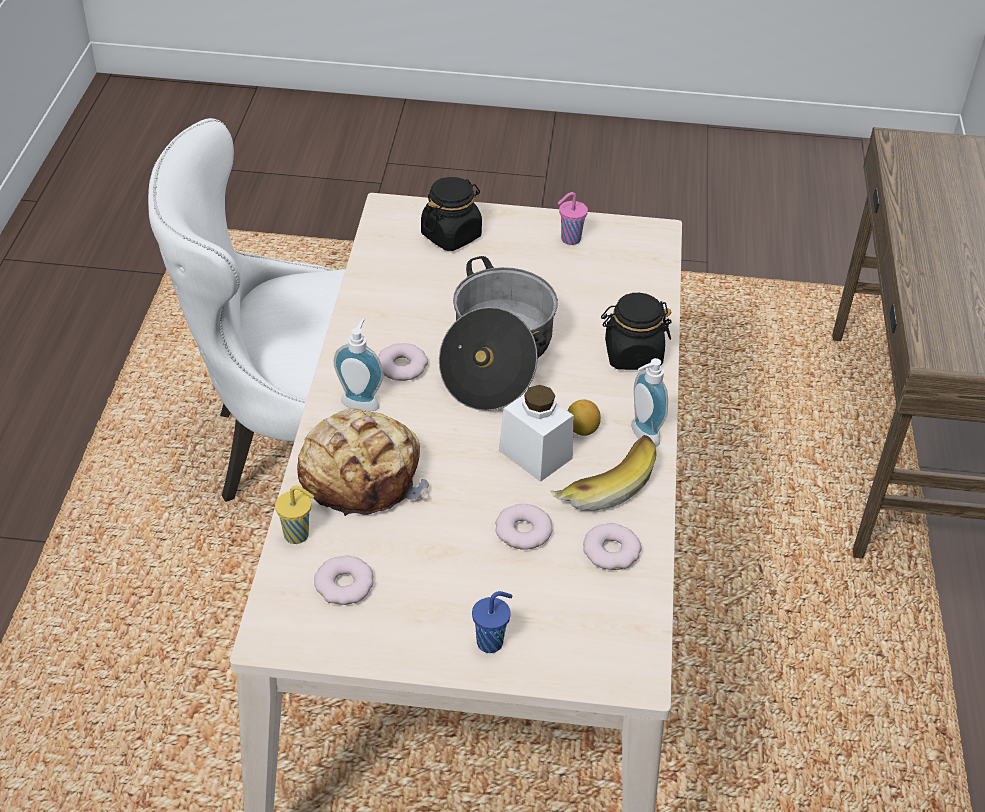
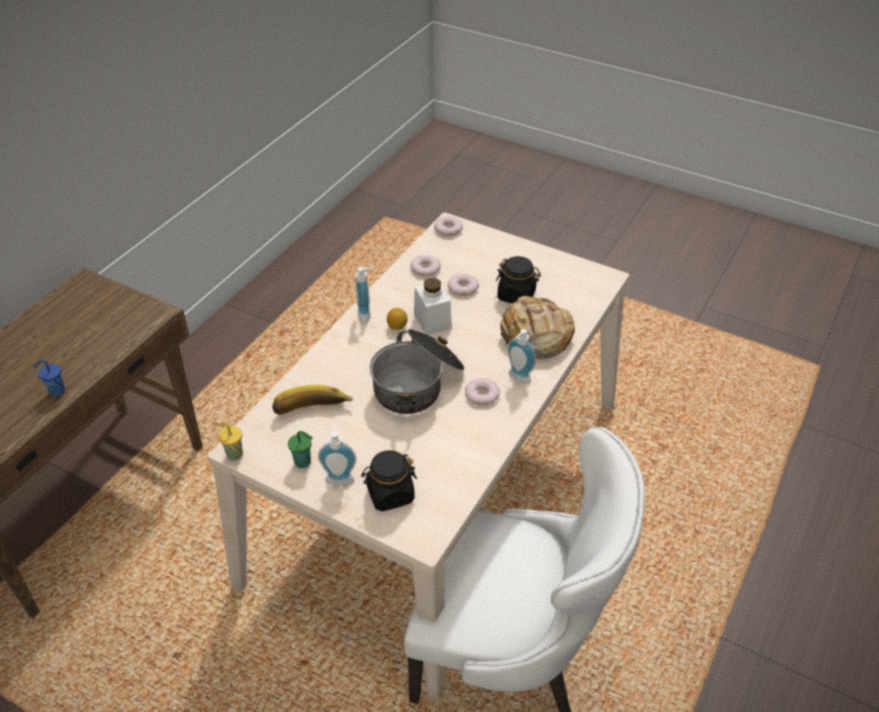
camera: 155 degrees left, 0 degrees up
(298, 535) = (581, 316): yellow cup -> yellow cup (233, 454)
(344, 585) = (564, 288): donut -> donut (448, 229)
(491, 642) = (505, 250): blue cup -> blue cup (56, 391)
(517, 236) = (340, 477): none -> soap dispenser
(569, 239) = (303, 462): pink cup -> green cup
(603, 483) = (406, 298): banana -> banana (312, 412)
(632, 355) = (332, 361): black jar -> black jar (516, 295)

